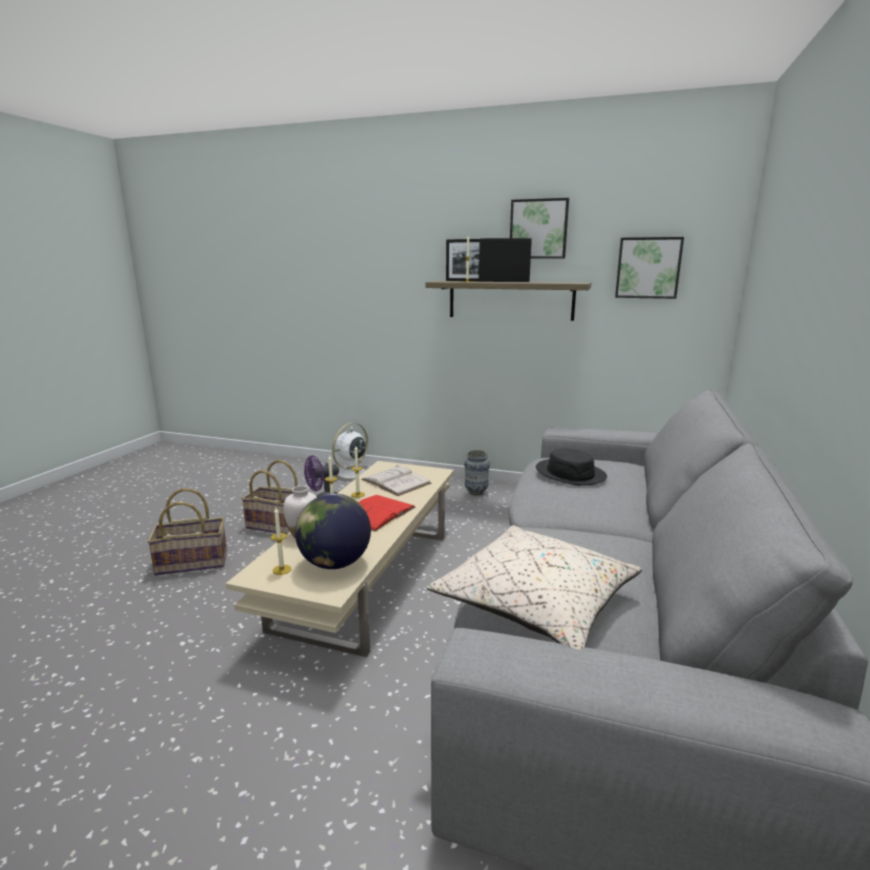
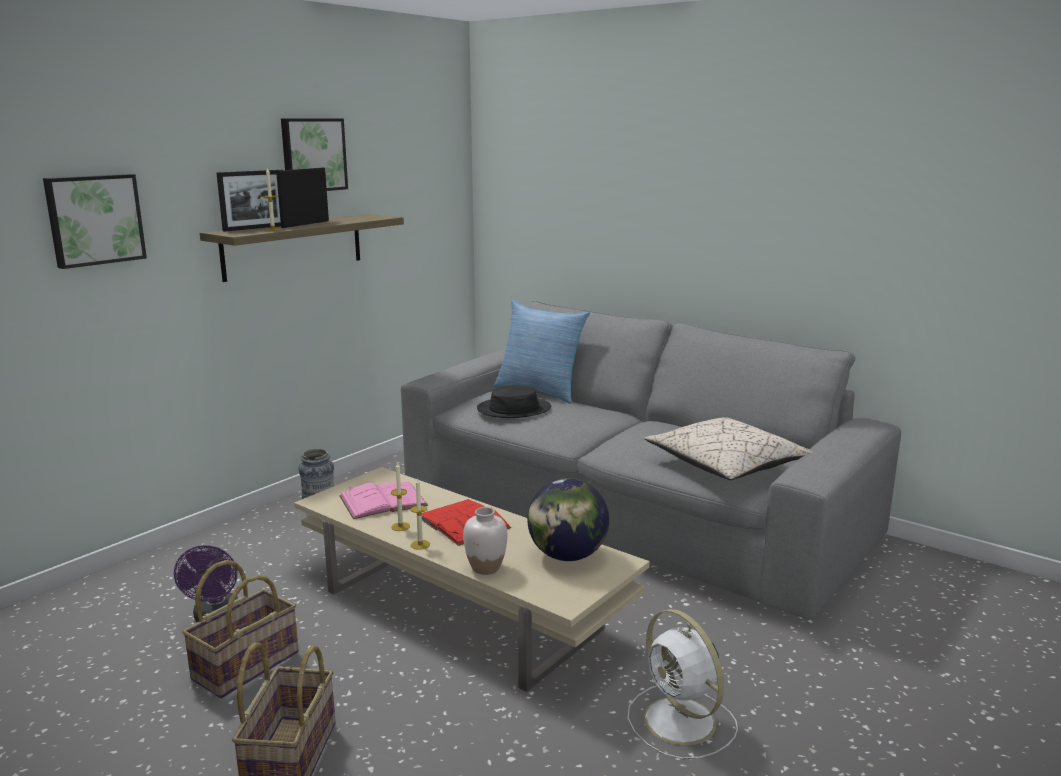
camera: 70 degrees left, 0 degrees up
(282, 570) = (562, 585): candle -> none
(350, 474) = (128, 581): white fan -> white fan (682, 723)
(396, 481) = (383, 501): white book -> pink book
(642, 477) = (540, 391): none -> pillow
(648, 268) = (412, 193): picture -> picture (94, 219)

